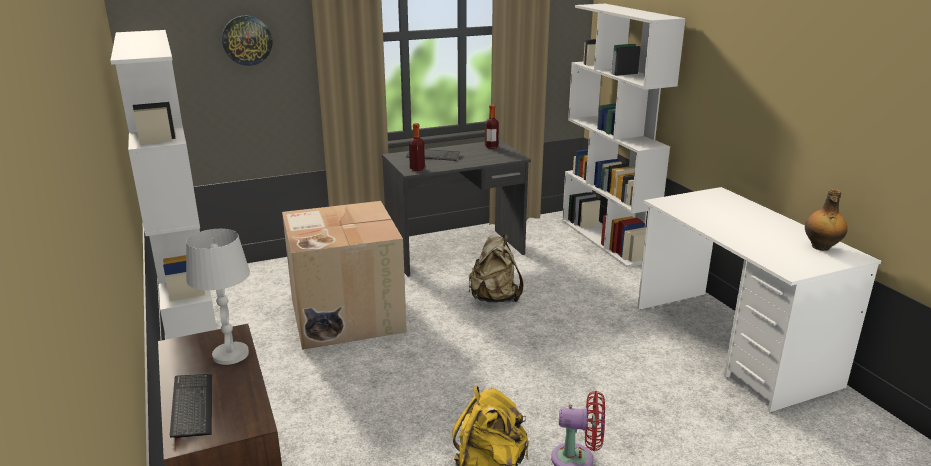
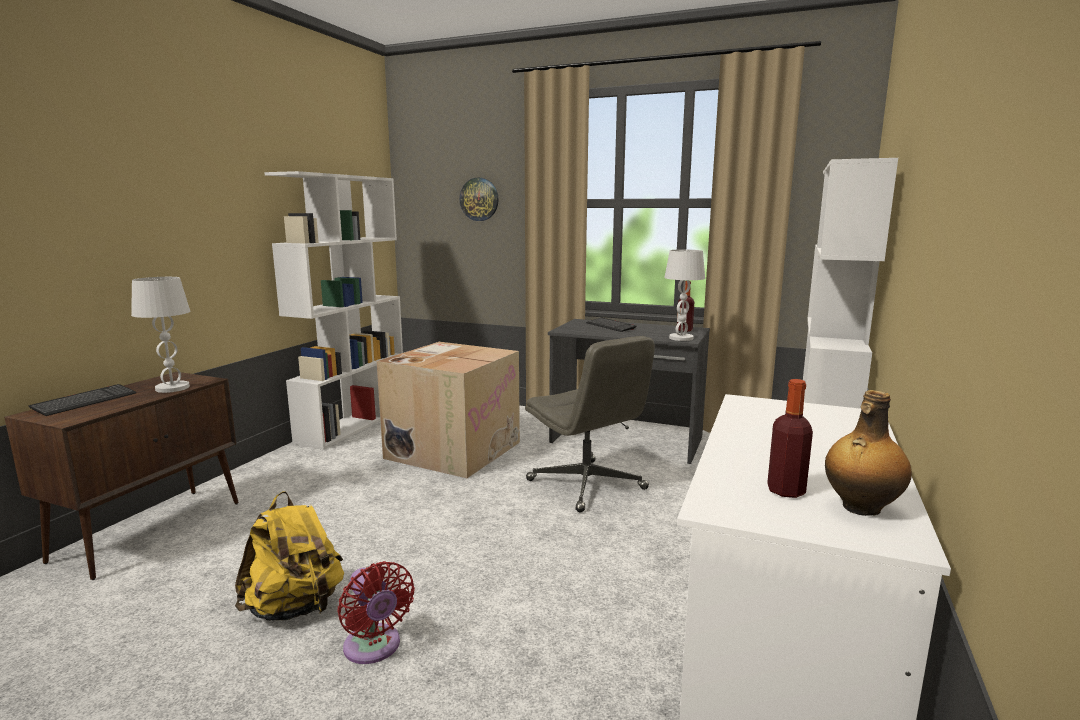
camera: 45 degrees right, 10 degrees down
(417, 169) = (571, 330): bottle -> bottle (786, 491)
(495, 298) = (587, 485): beige backpack -> grey office chair
(509, 156) = (681, 338): none -> white table lamp

